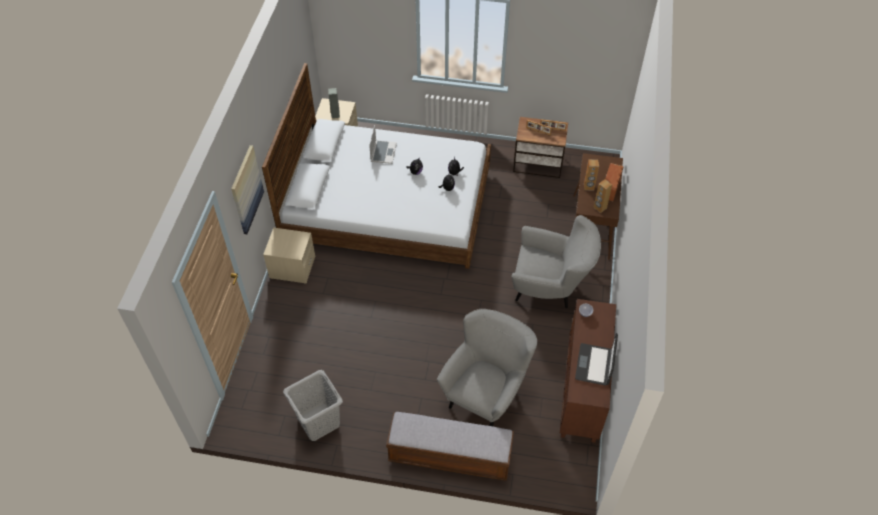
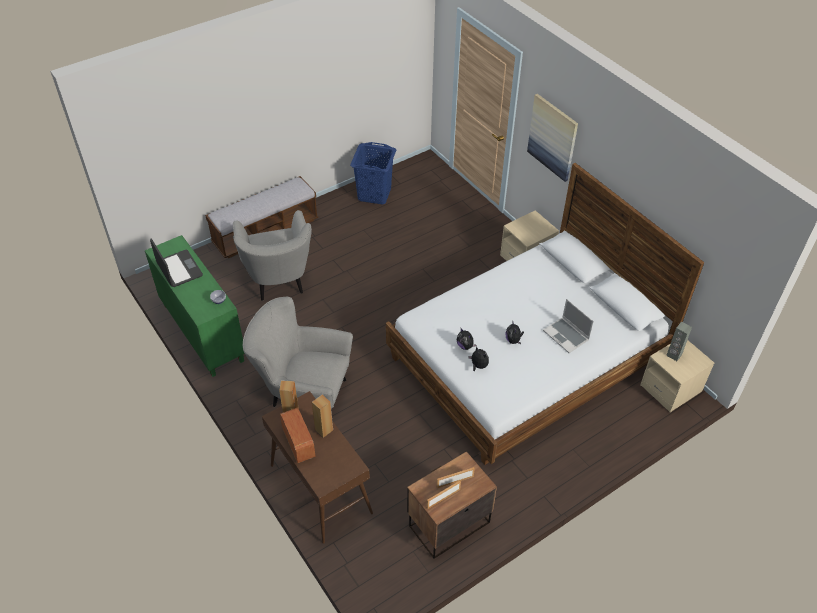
camera: 135 degrees right, 5 degrees down
(318, 421) = (374, 194): grey laundry basket -> blue laundry basket
(549, 289) = (303, 393): grey armchair -> grey armchair turned 45 degrees clockwise
(582, 391) = (202, 332): brown cabinet -> green cabinet

